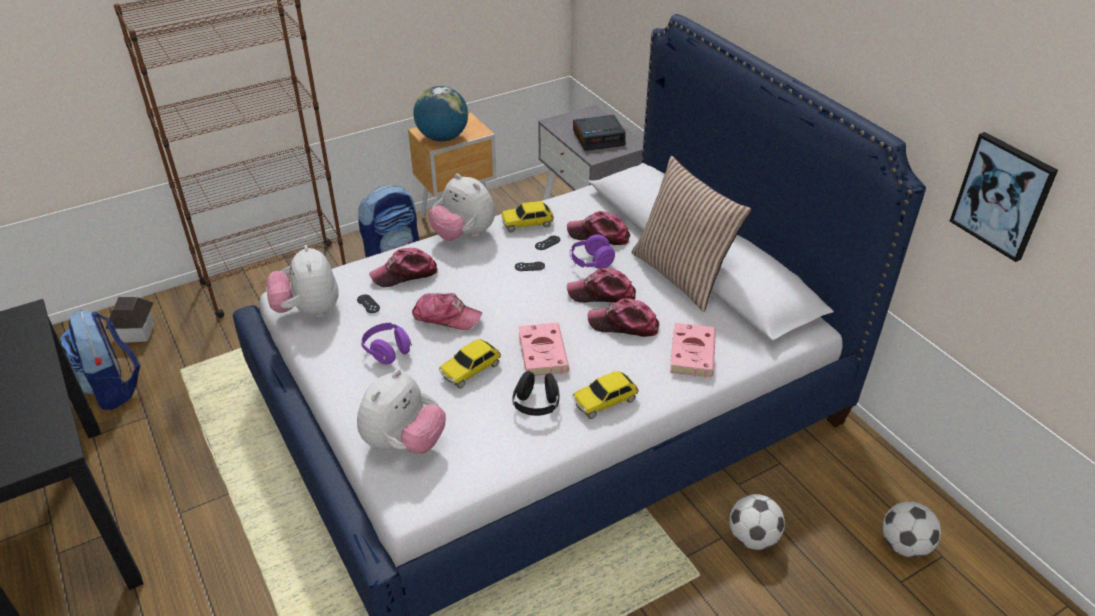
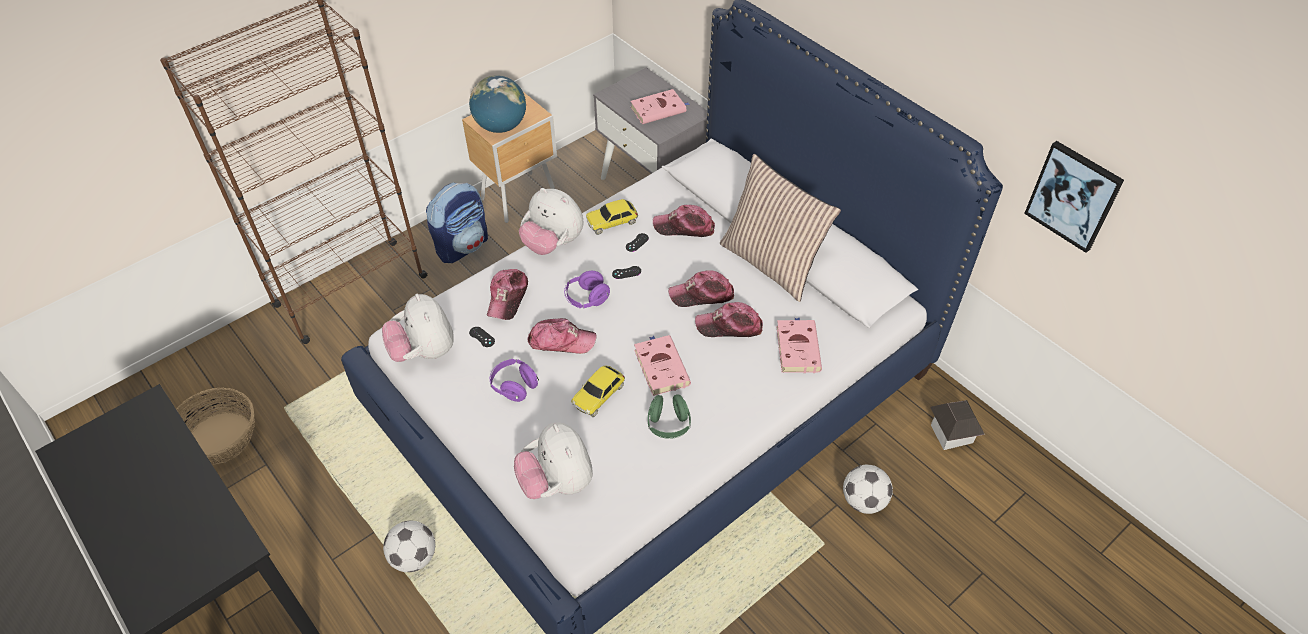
camera: 10 degrees left, 10 degrees up
(112, 388) = (221, 438): backpack -> basket
(136, 332) = (223, 372): toy house -> toy house (951, 433)
(404, 443) = (557, 482): plush toy -> plush toy turned 135 degrees clockwise
(405, 274) = (508, 297): cap -> cap turned 45 degrees counterclockwise
(536, 405) = (668, 424): black headphones -> green headphones
(591, 263) = (683, 260): purple headphones -> purple headphones (587, 299)
(599, 138) = (659, 109): alarm clock -> pink book
(605, 401) = (730, 411): toy car -> none
(904, 545) = (992, 487): football -> football (414, 557)

